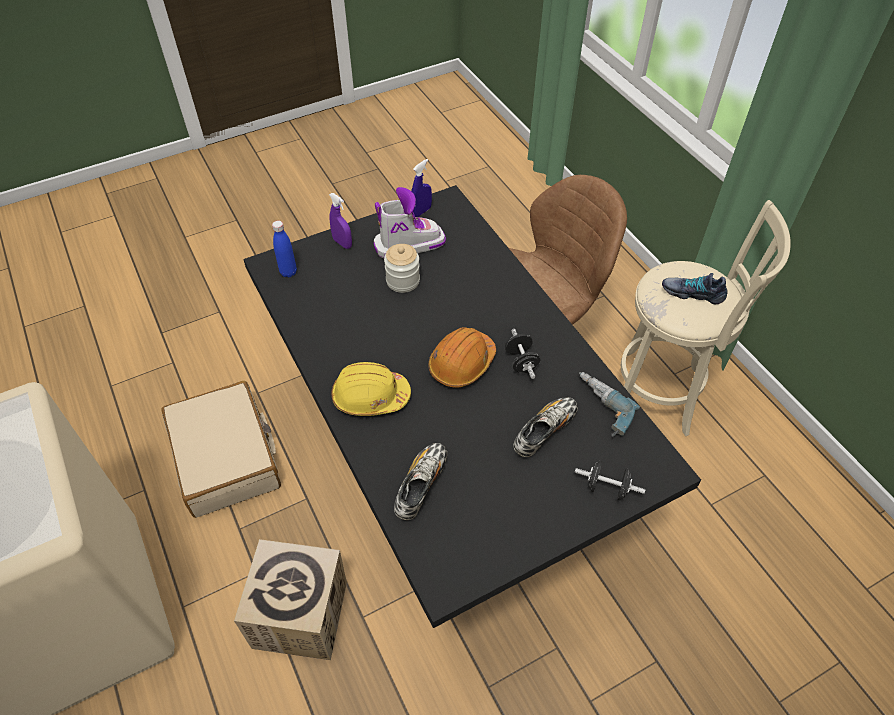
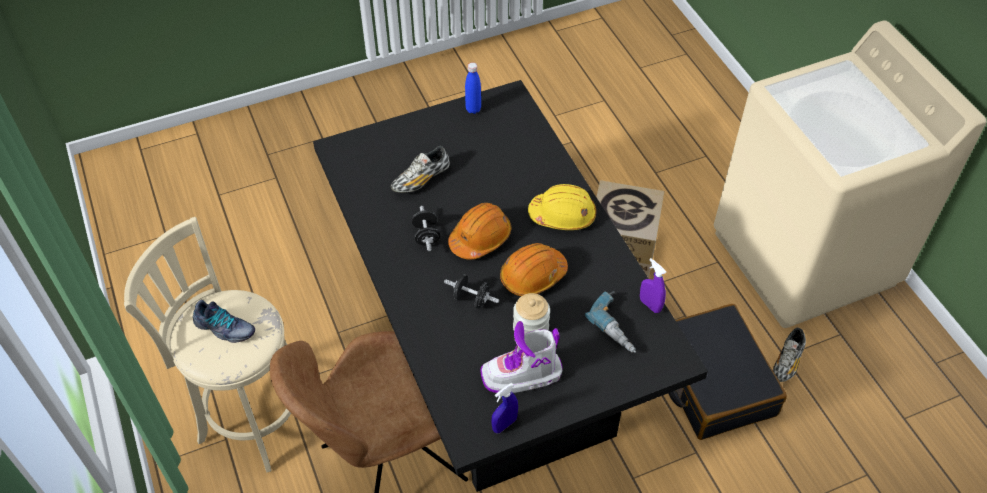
camera: 175 degrees left, 0 degrees up
(226, 457) = (712, 381): beige suitcase -> black suitcase
(288, 272) = (654, 348): blue bottle -> blue bottle (473, 109)
(342, 243) = (598, 383): purple spray bottle -> purple spray bottle (650, 305)
(402, 328) = (533, 276): none -> orange hard hat
(421, 485) = (523, 150): shoe -> shoe (787, 361)
(599, 408) = (370, 194): power drill -> power drill (618, 326)
(607, 488) = (385, 140): black dumbbell -> black dumbbell (471, 299)

